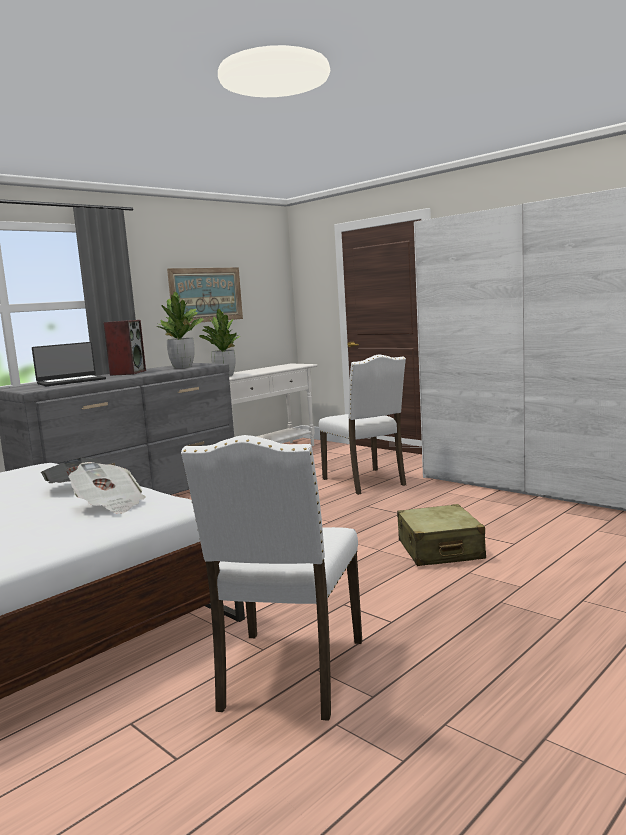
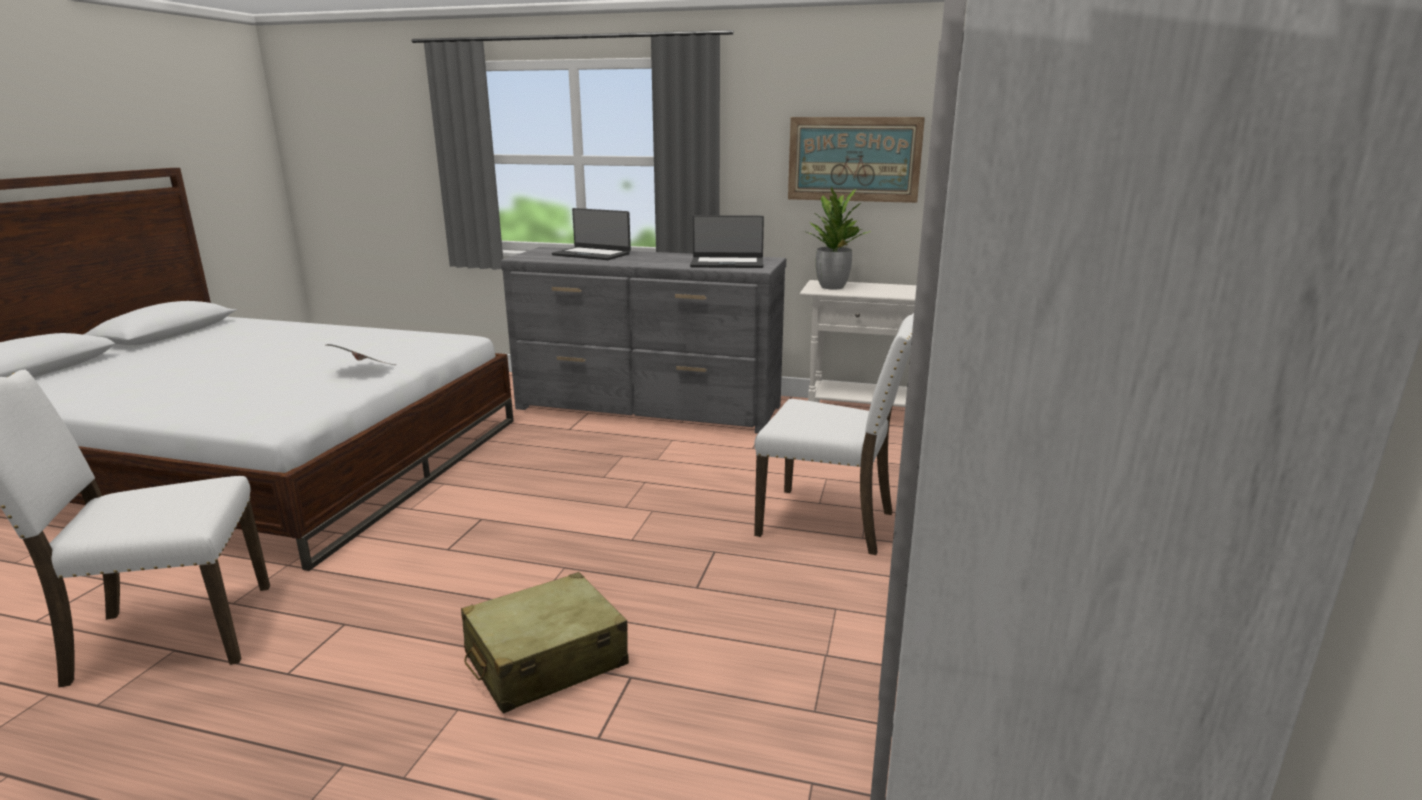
camera: 60 degrees right, 10 degrees up
(110, 505) = (275, 399): newspaper -> none
(128, 373) = (668, 256): speaker -> none
(182, 367) = (727, 263): potted plant -> laptop
(366, 482) = (830, 522): white chair -> white chair turned 105 degrees counterclockwise

